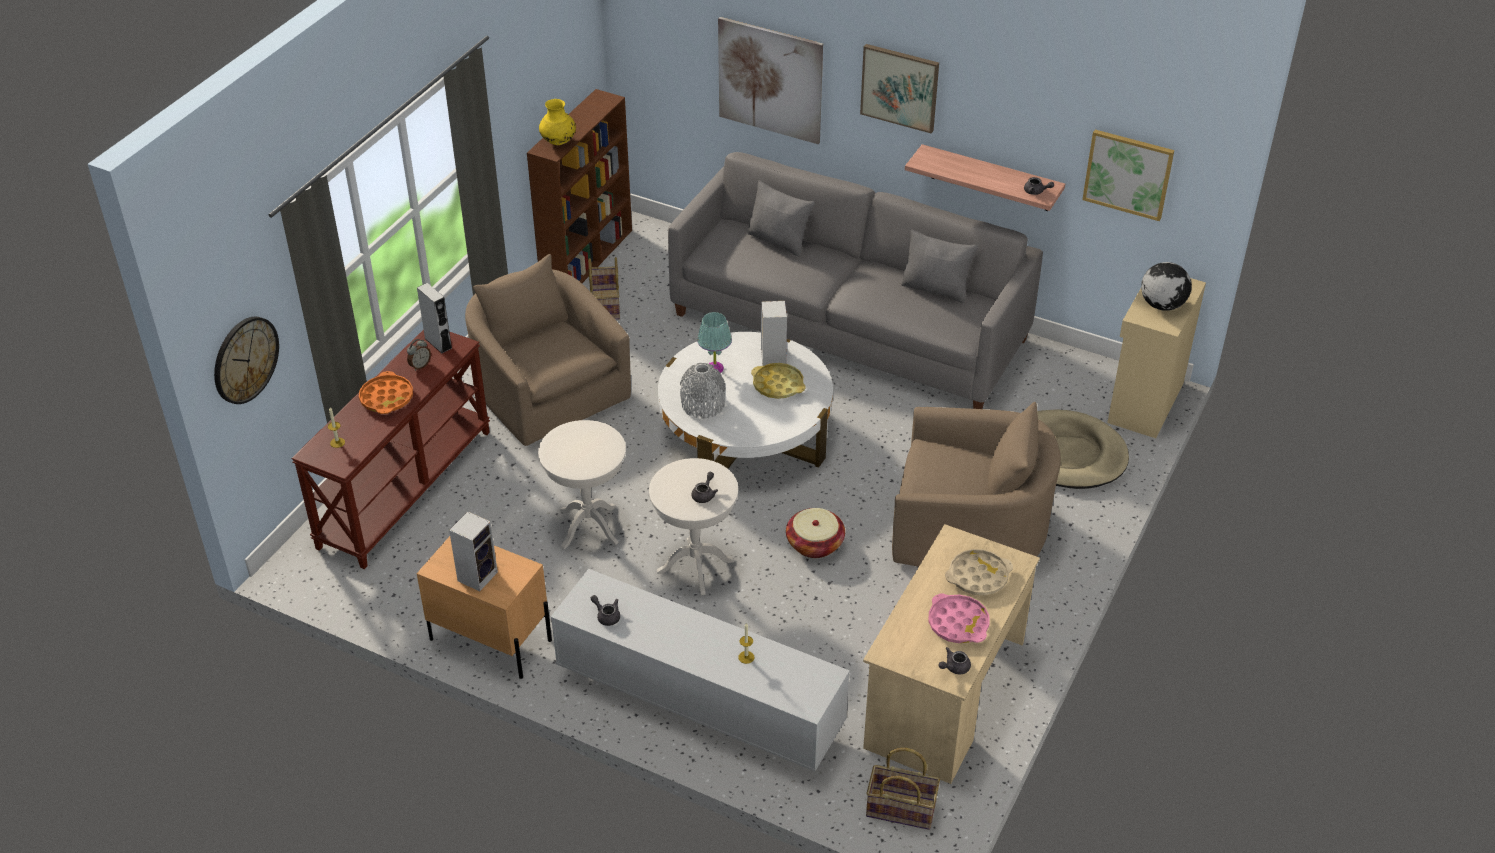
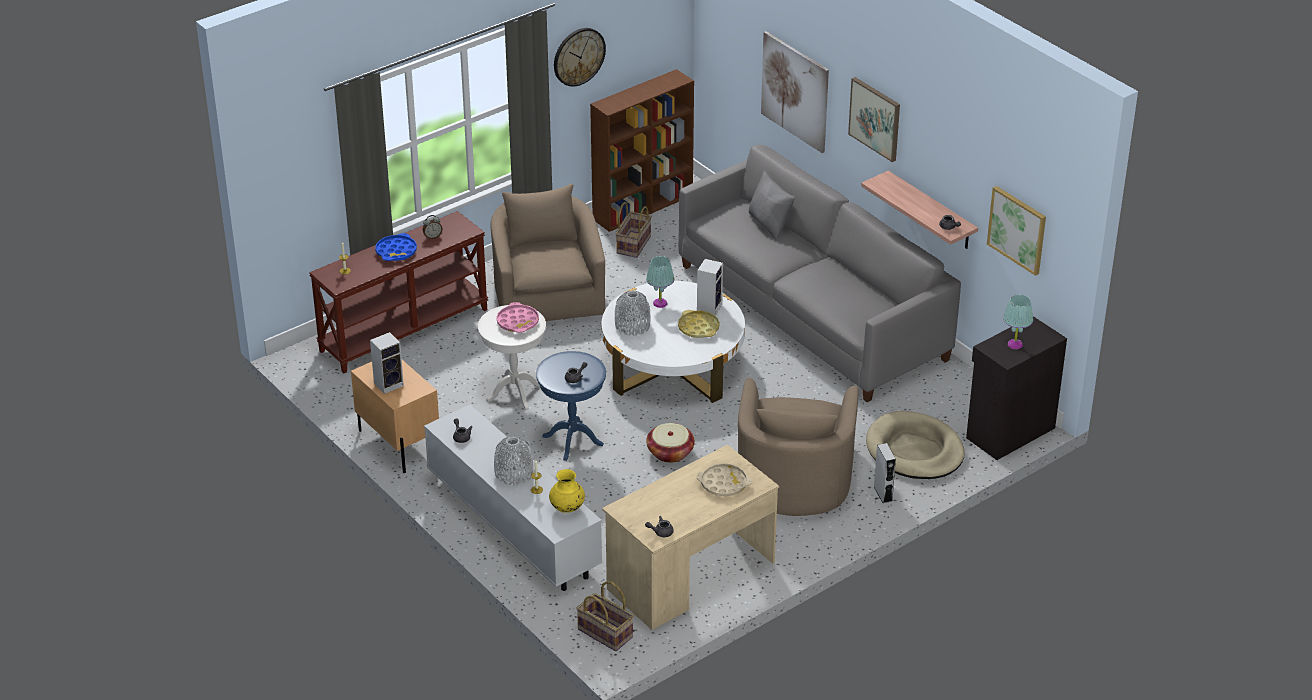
camera: 25 degrees right, 5 degrees down
(245, 359) = (290, 189): wall clock -> wall clock (578, 56)
(387, 398) = (396, 251): orange tray -> blue tray
(438, 343) = (455, 225): grey speaker -> grey speaker (883, 493)
(558, 142) = (619, 101): yellow vase -> yellow vase (567, 508)
(695, 566) = (572, 440): white side table -> blue side table
(704, 644) = (514, 473): none -> grey vase
(936, 289) = (866, 291): grey pillow -> none
(958, 623) = (685, 507): pink tray -> pink tray (518, 322)
(968, 529) = (794, 477): beige armchair -> beige armchair turned 60 degrees clockwise
(1144, 402) = (1009, 432): beige cabinet -> black cabinet
(1161, 305) = (1015, 344): globe -> turquoise table lamp

